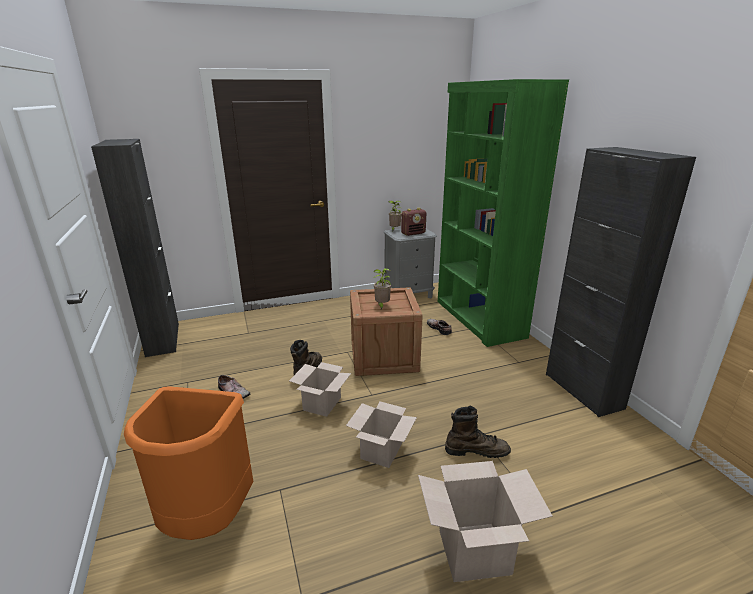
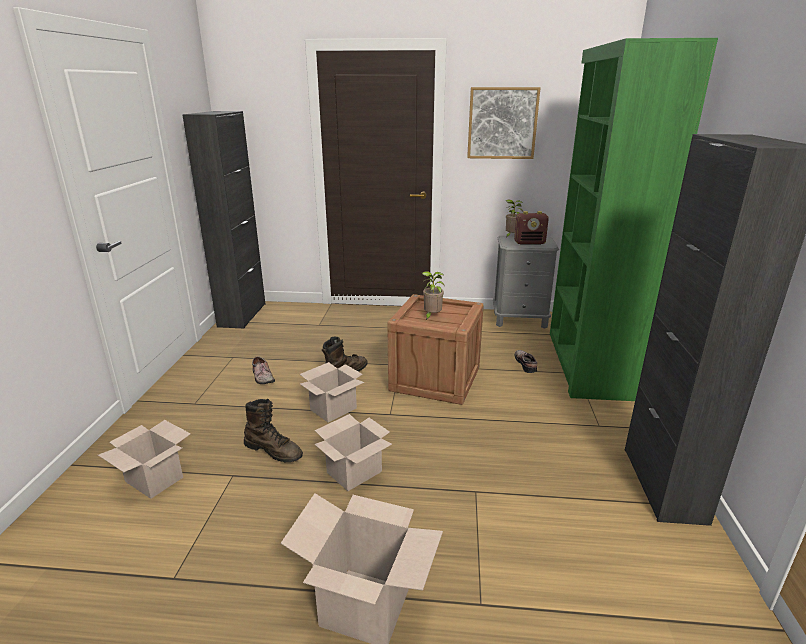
camera: 25 degrees right, 0 degrees up
(206, 520) = (156, 479): orange trash can -> cardboard box
(379, 139) = (502, 123): none -> picture
(476, 451) = (457, 507): brown boot -> brown boot (274, 451)

